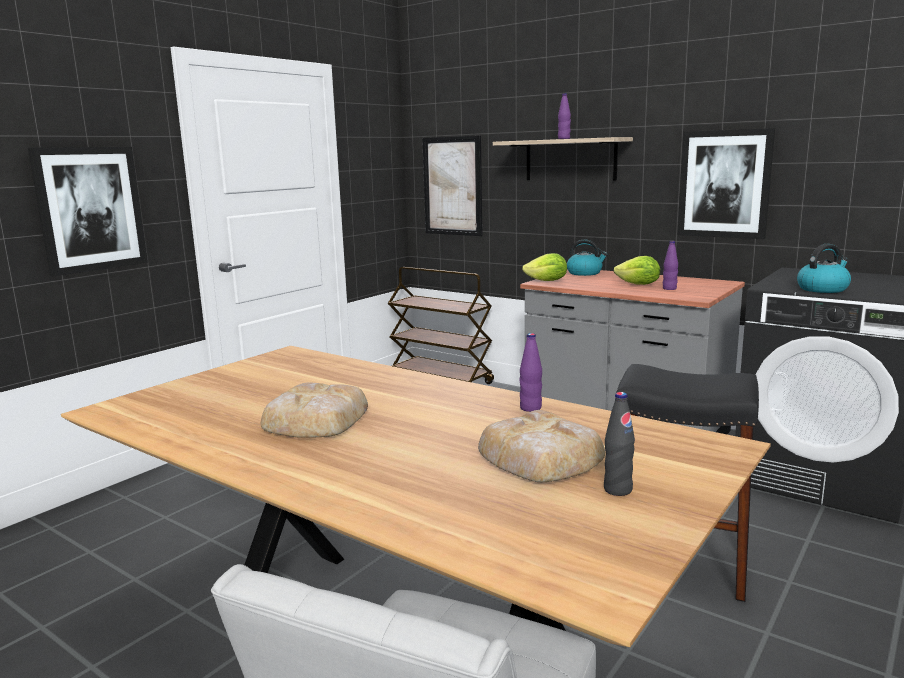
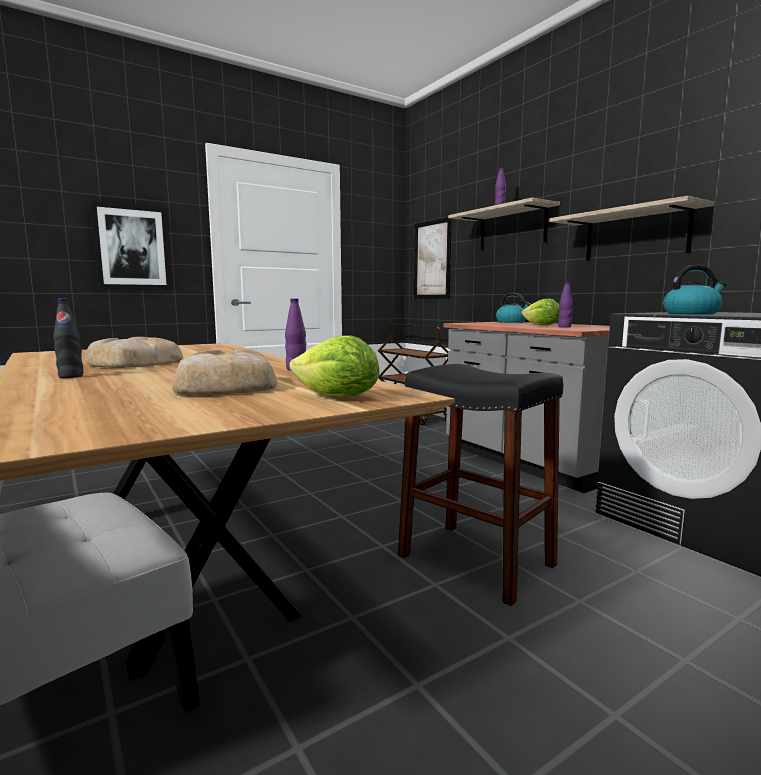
camera: 20 degrees right, 5 degrees down
(547, 281) = (468, 323): lettuce -> lettuce (337, 397)
(617, 490) = (230, 403): black bottle -> black bottle (71, 376)
(724, 184) = (635, 234): picture -> shelf

